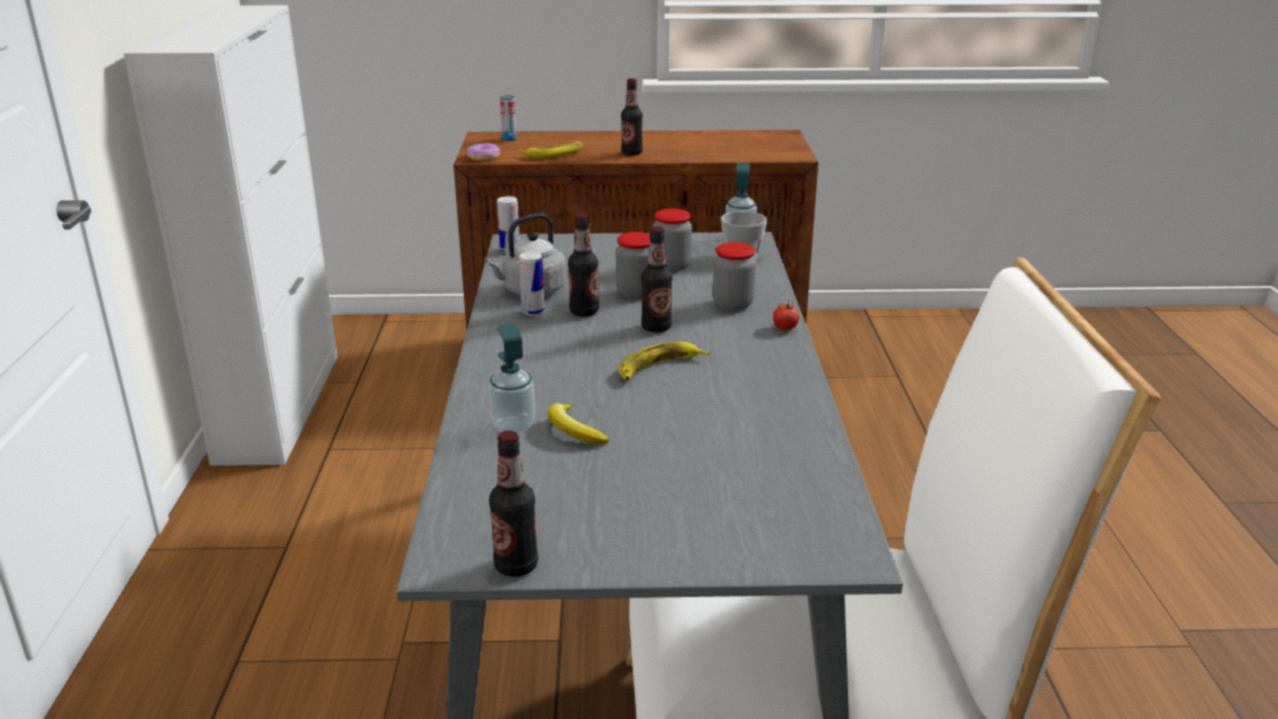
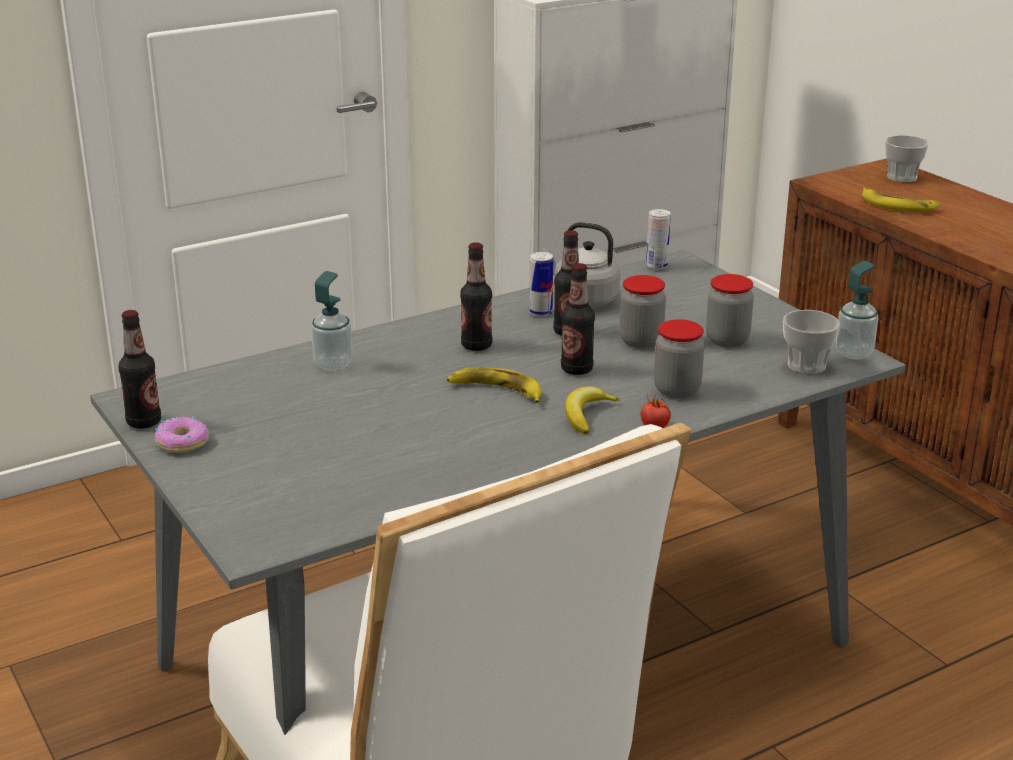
camera: 60 degrees right, 0 degrees up
(483, 157) = (831, 183): donut -> donut (182, 442)
(509, 139) = (902, 178): can -> cup
(573, 431) = (348, 388): banana -> banana (586, 415)
(632, 153) = (970, 235): bottle -> bottle (476, 346)

